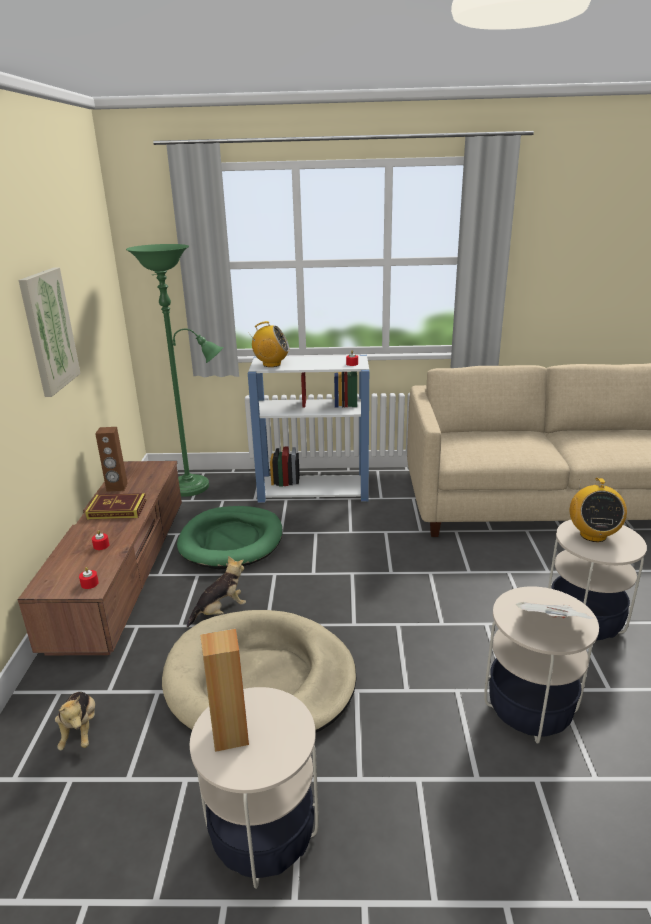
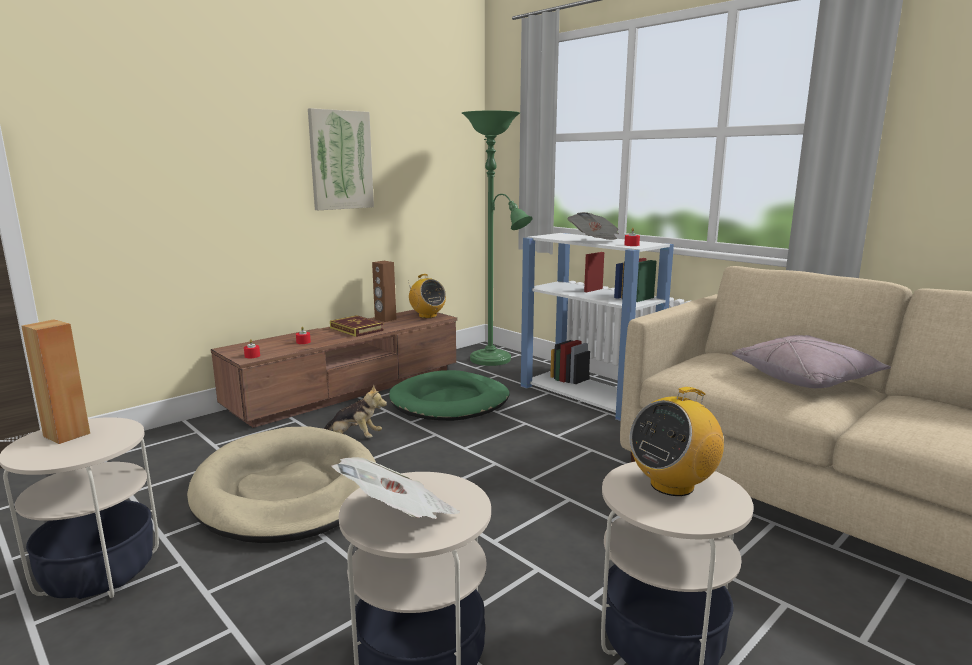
camera: 45 degrees right, 10 degrees down
(80, 731) = (164, 455): plush toy -> none
(271, 364) = (558, 236): radio -> radio (427, 316)
(317, 365) = (594, 241): none -> newspaper
(516, 437) = (806, 378): none -> purple pillow

